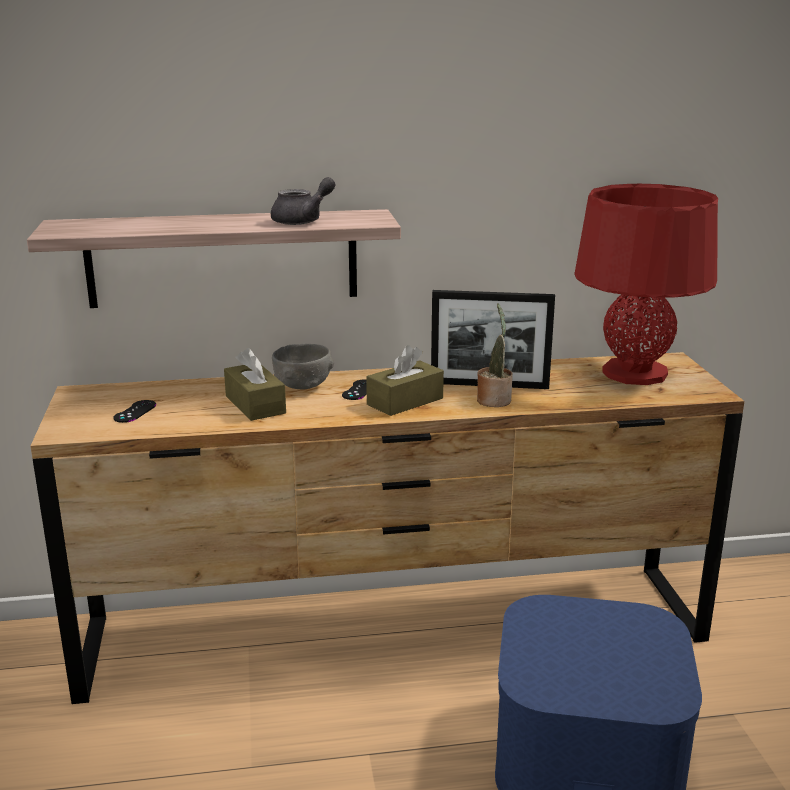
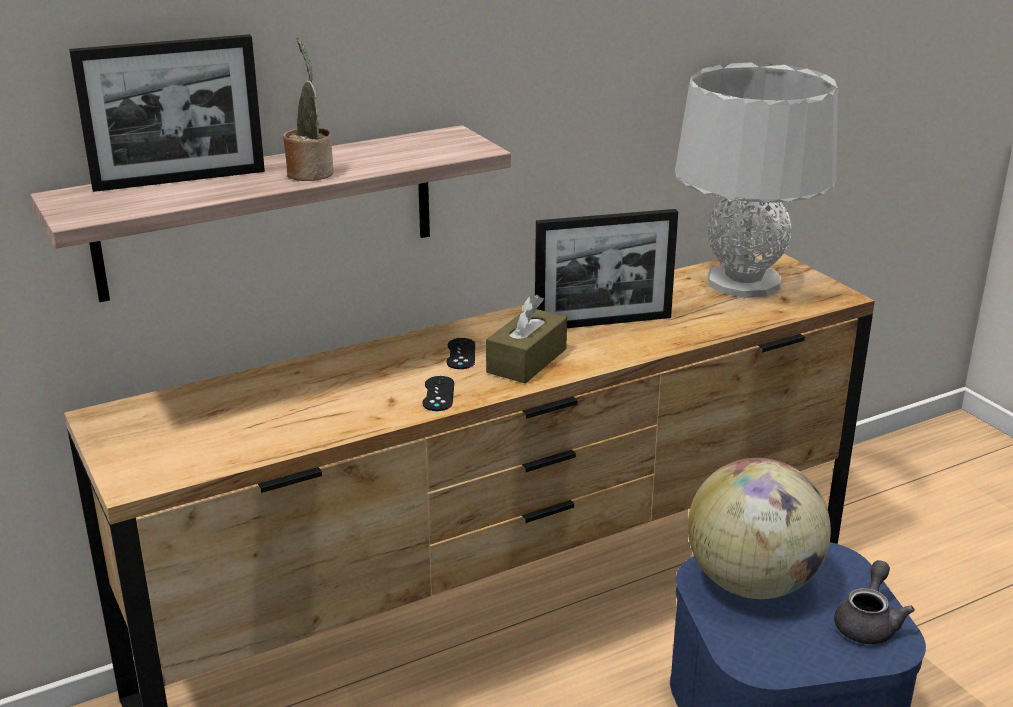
camera: 20 degrees left, 5 degrees up
(135, 411) = (206, 433): black game controller -> black game controller (438, 394)
(145, 221) = (180, 180): none -> picture frame
(255, 405) = (353, 396): brown tissue box -> none
(303, 220) = (384, 156): grey teapot -> grey teapot (868, 623)
(303, 386) = (390, 359): grey bowl -> none
(494, 399) = (623, 341): potted plant -> potted plant (310, 172)
(570, 626) = (752, 583): none -> globe
(634, 373) = (743, 282): red table lamp -> grey table lamp

